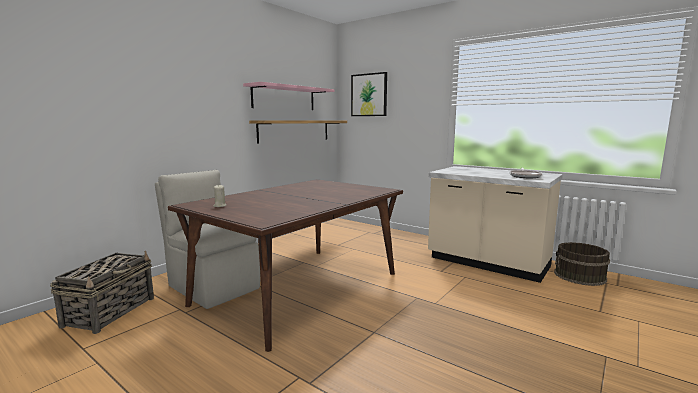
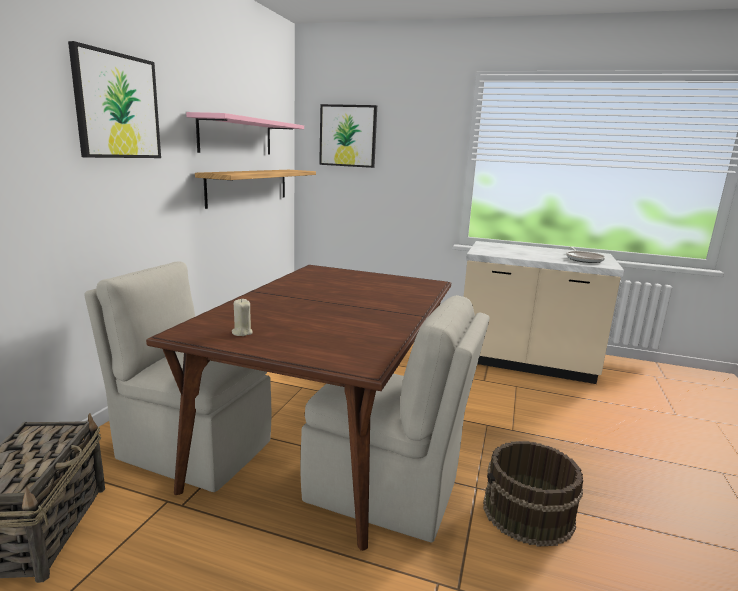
camera: 20 degrees left, 5 degrees up
(193, 81) = (117, 106): none -> picture
(309, 324) = (386, 491): none -> beige chair
(579, 276) = (625, 370): brown bucket -> brown bucket (528, 513)

